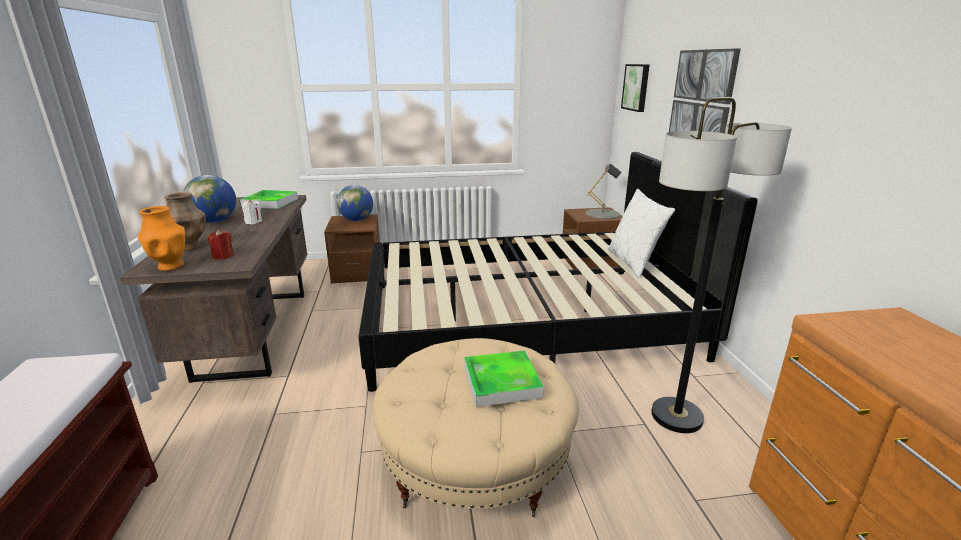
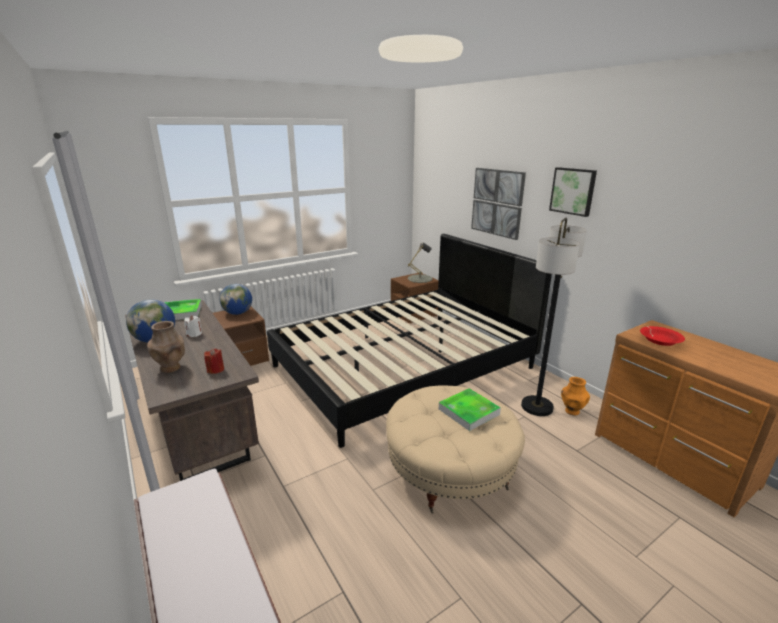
camera: 25 degrees left, 0 degrees up
(170, 266) = (181, 388): orange vase -> orange vase (572, 411)
(634, 262) = (465, 312): white pillow -> none
(637, 87) = (435, 187): picture -> picture (573, 191)
(880, 341) = (660, 341): none -> red bowl

